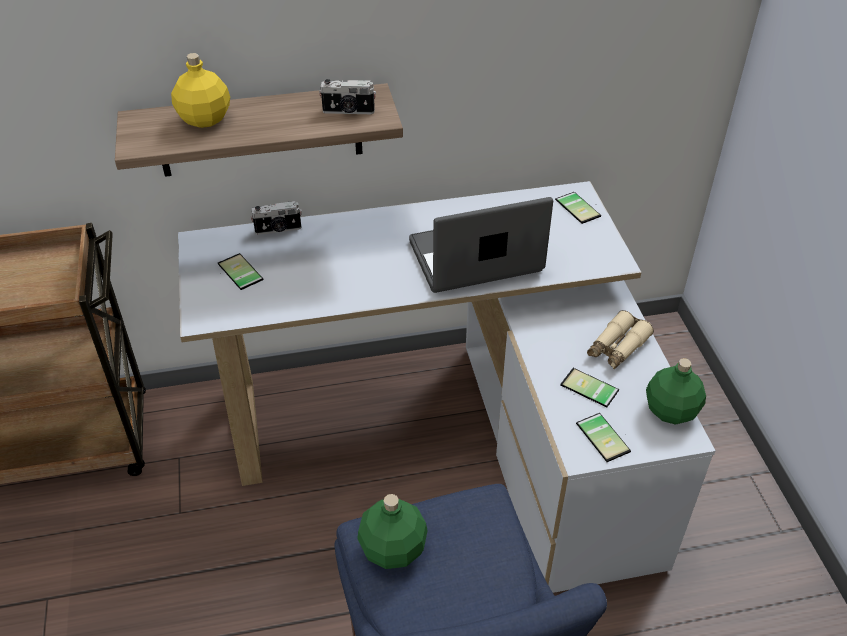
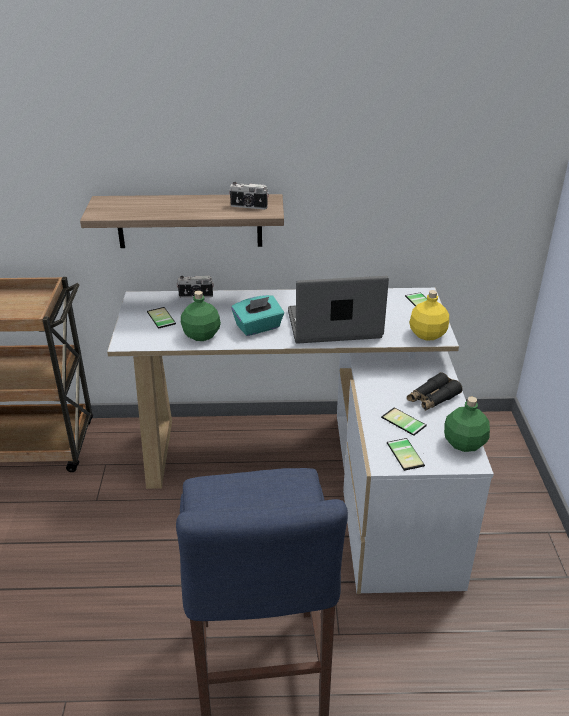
camera: 10 degrees right, 10 degrees down
(204, 119) = (148, 203): yellow bottle -> yellow bottle (427, 334)
(376, 272) = (258, 327): none -> turquoise tissue box
(394, 549) = (219, 496): green bottle -> green bottle (202, 335)
(617, 347) = (432, 398): beige binoculars -> black binoculars

